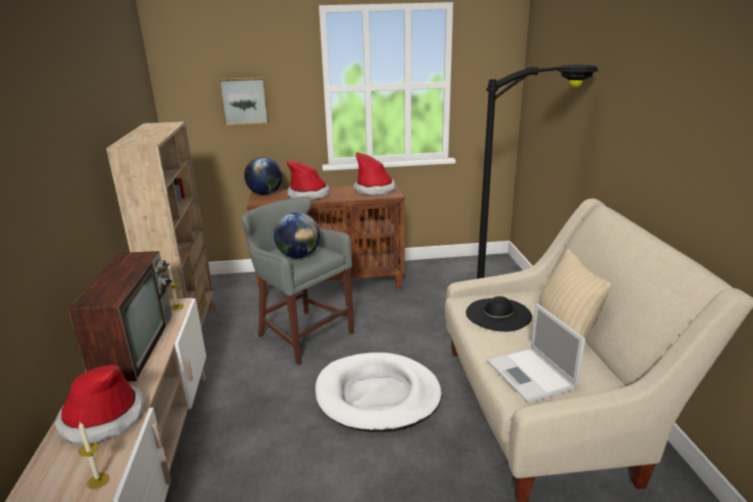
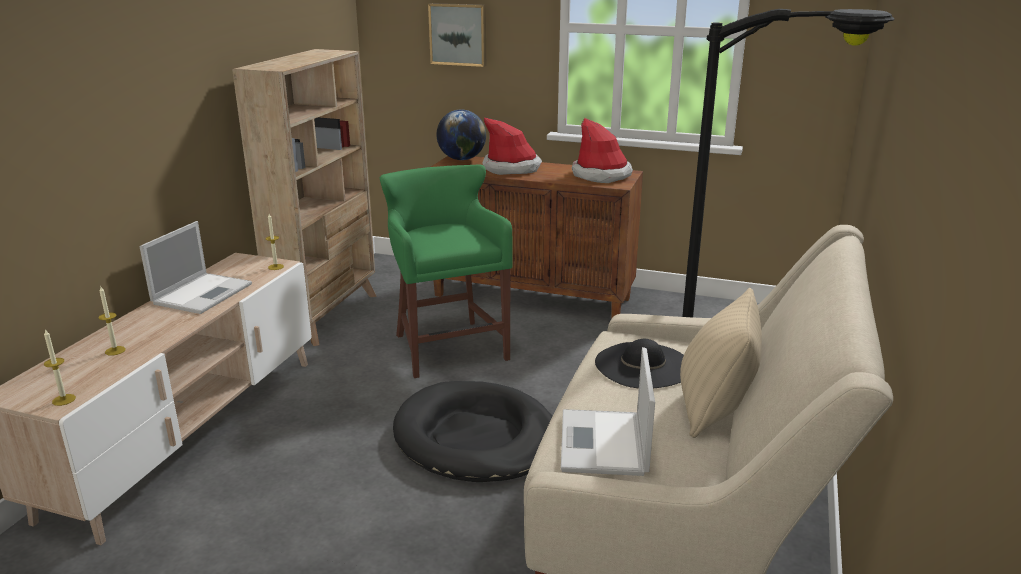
camera: 25 degrees right, 0 degrees up
(103, 418) = (115, 350): hat -> candle
(135, 344) = (203, 293): television -> laptop
(298, 256) = (442, 238): globe -> none
(302, 334) = (447, 346): grey stool -> green stool
(378, 396) = (476, 438): white dog bed -> black dog bed

